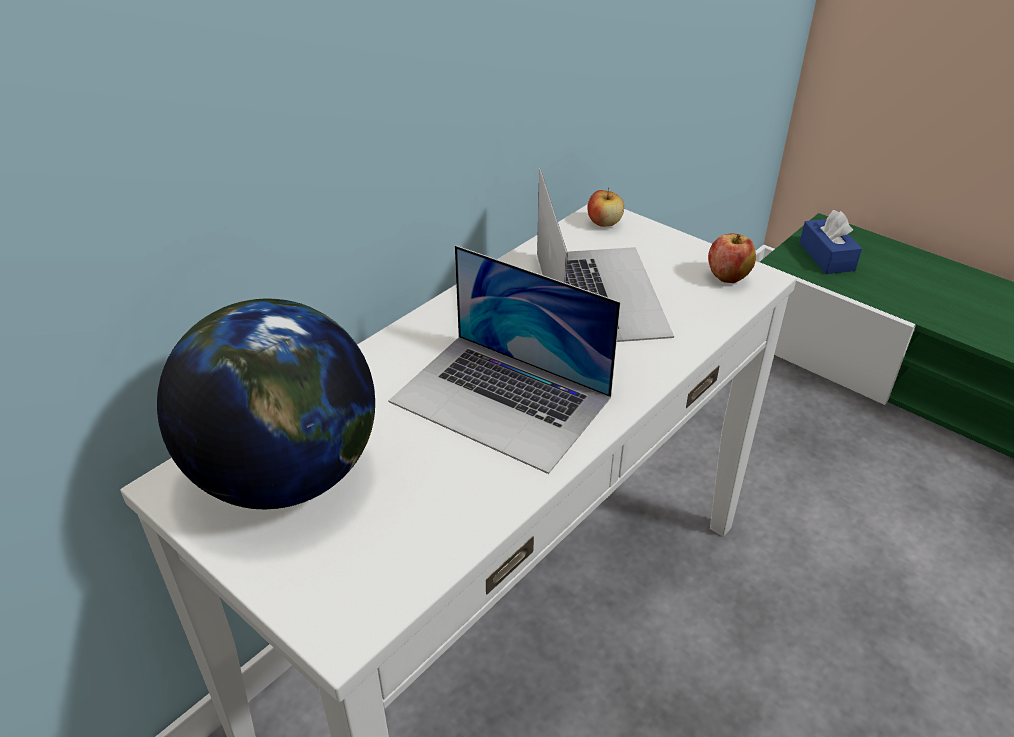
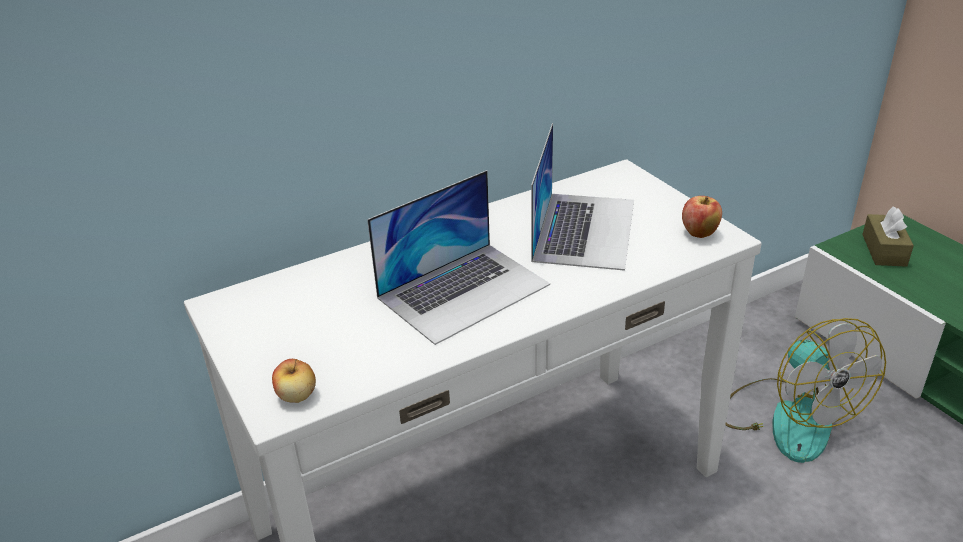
camera: 20 degrees right, 5 degrees down
(286, 474) = (290, 311): globe -> none
(501, 399) = (464, 290): laptop -> laptop turned 90 degrees counterclockwise
(604, 223) = (620, 178): apple -> apple (297, 395)
(775, 451) = (788, 418): none -> fan
(826, 256) = (884, 250): blue tissue box -> brown tissue box

